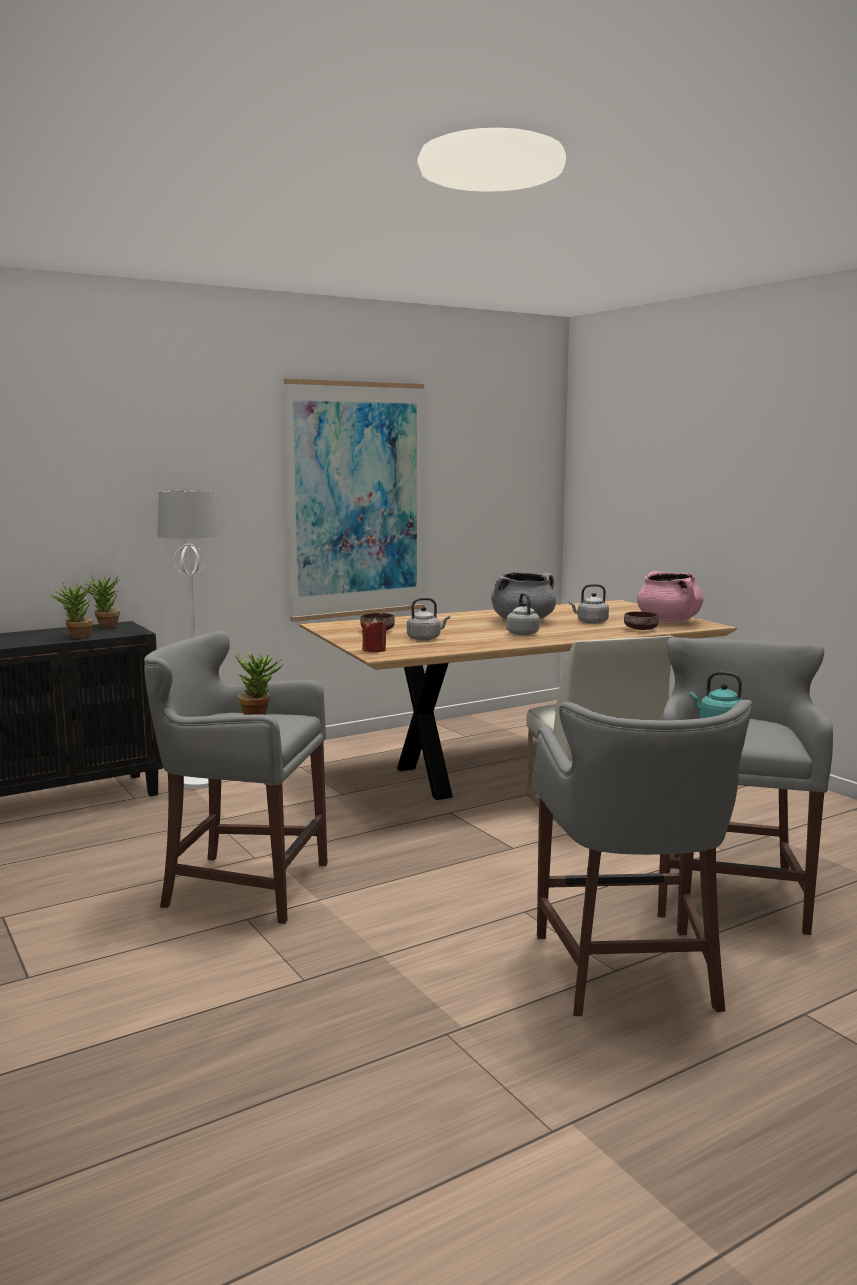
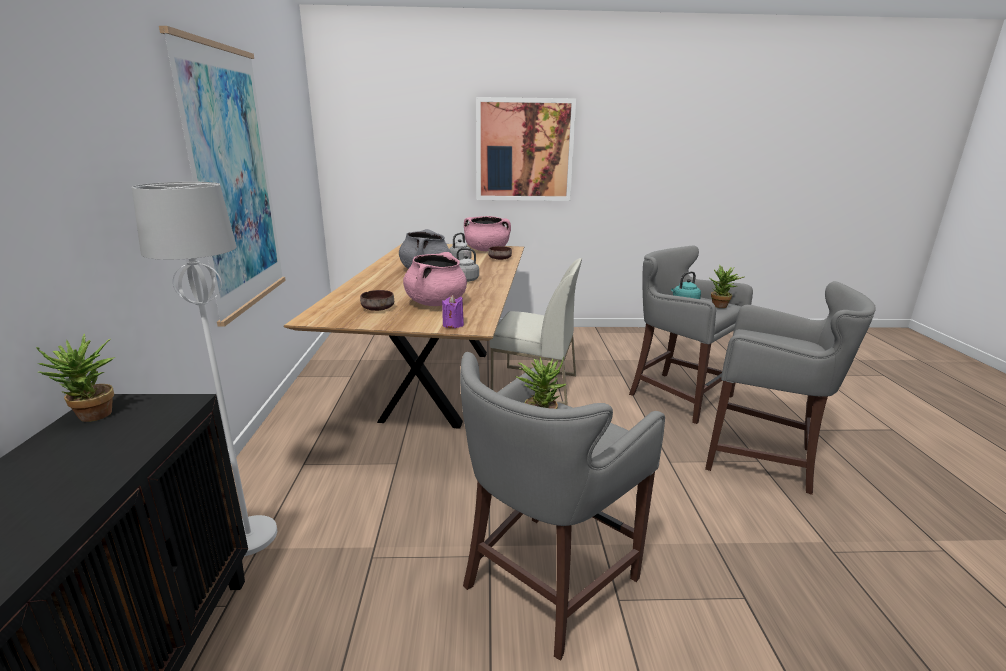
camera: 60 degrees left, 10 degrees up
(76, 637) = (124, 450): potted plant -> potted plant (721, 307)
(374, 650) = (453, 325): red candle -> purple candle
(425, 638) = (436, 303): grey kettle -> pink cooking pot
(773, 482) = (524, 150): none -> picture

